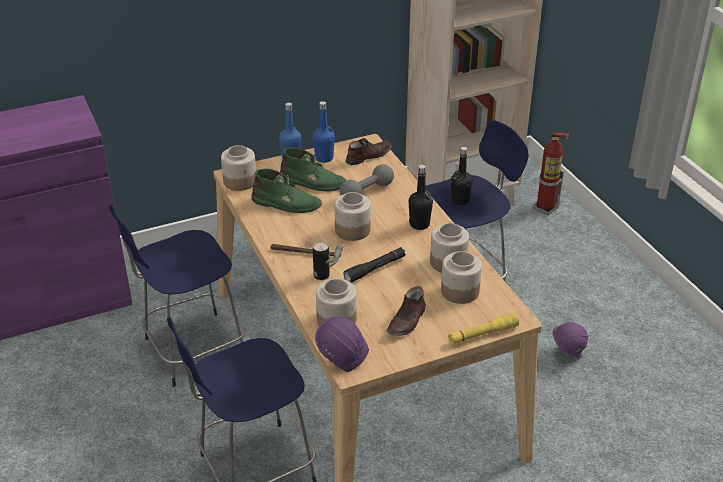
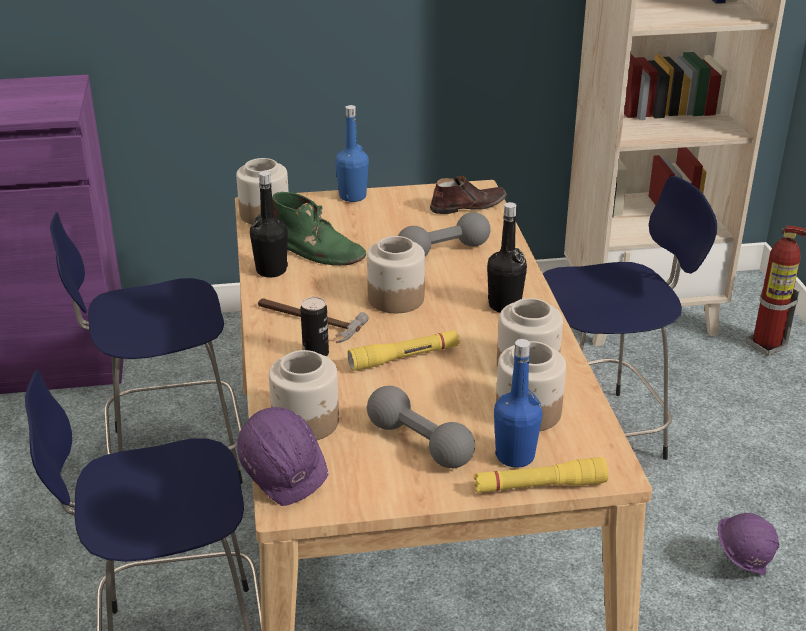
camera: 15 degrees right, 5 degrees down
(313, 182) = (369, 228): green boot -> none
(324, 158) = (401, 201): blue bottle -> blue bottle (515, 456)
(375, 269) = (404, 358): black flashlight -> yellow flashlight
(407, 321) = (419, 443): brown shoe -> grey dumbbell
(460, 201) = (603, 295): black bottle -> black bottle (271, 270)

